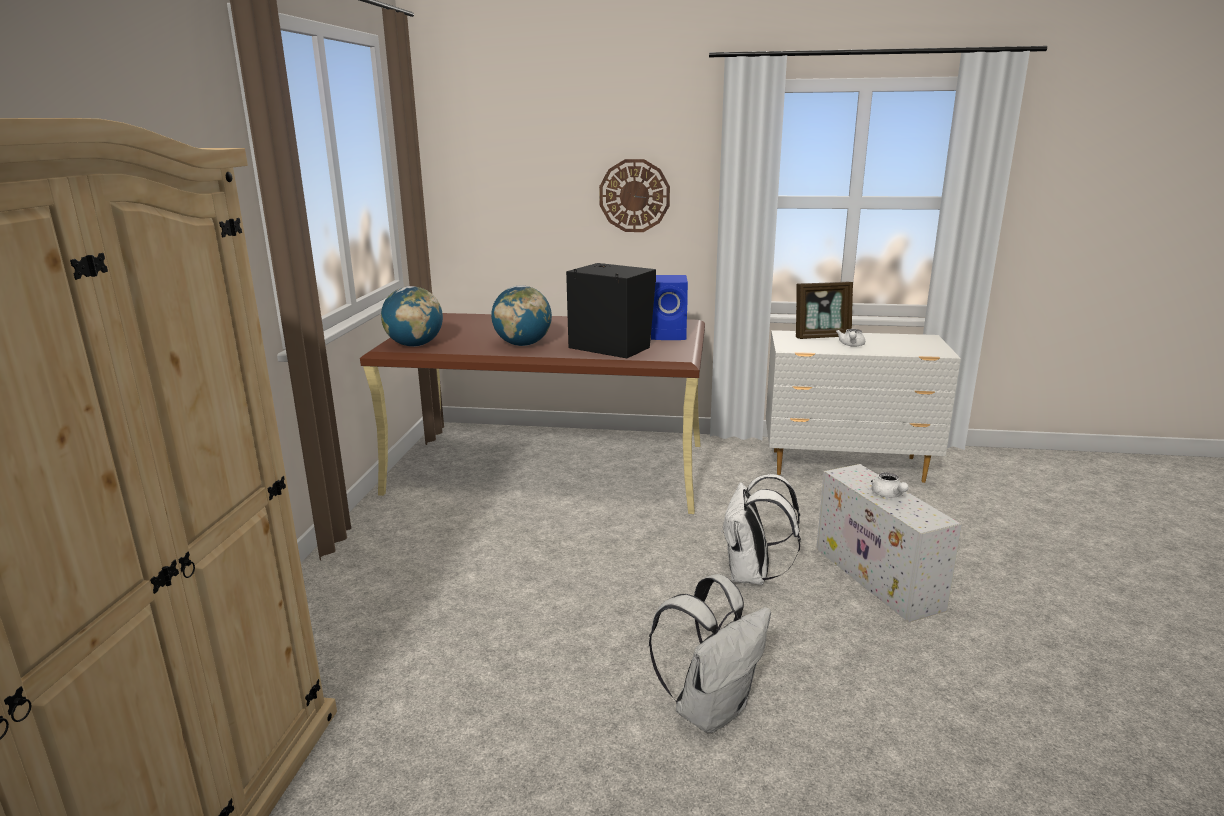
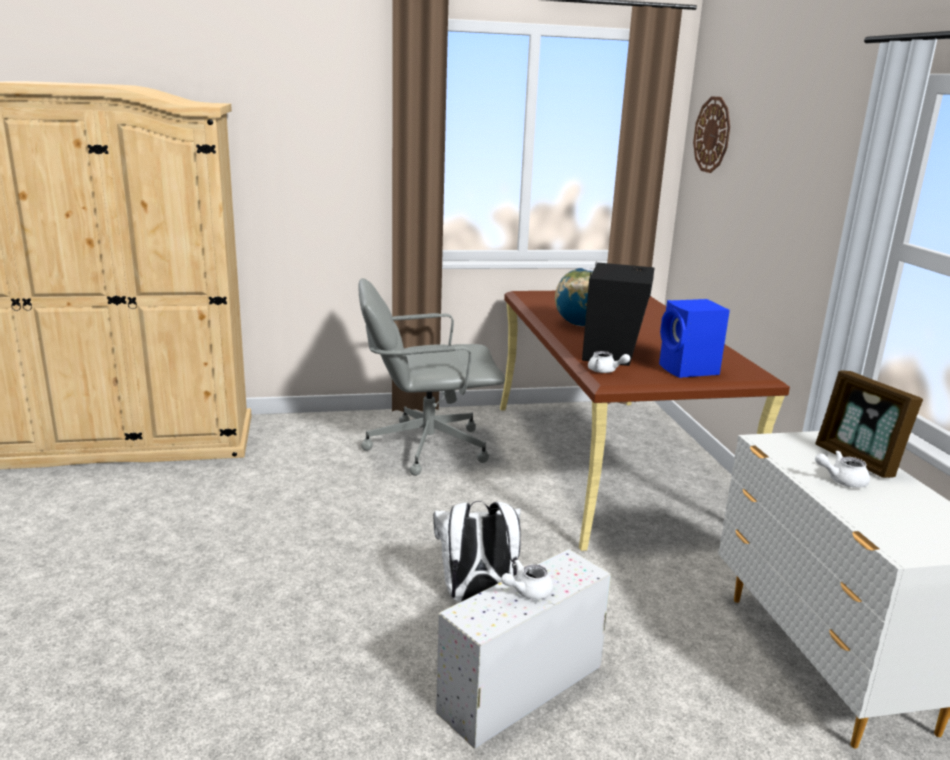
camera: 70 degrees right, 0 degrees up
(415, 345) = (540, 298): globe -> none
(435, 556) = (426, 447): none -> grey office chair
(634, 196) = (799, 214): wall clock -> wall clock (712, 134)
(659, 356) = (605, 371): none -> white teapot
(711, 709) = (266, 591): white backpack -> none

